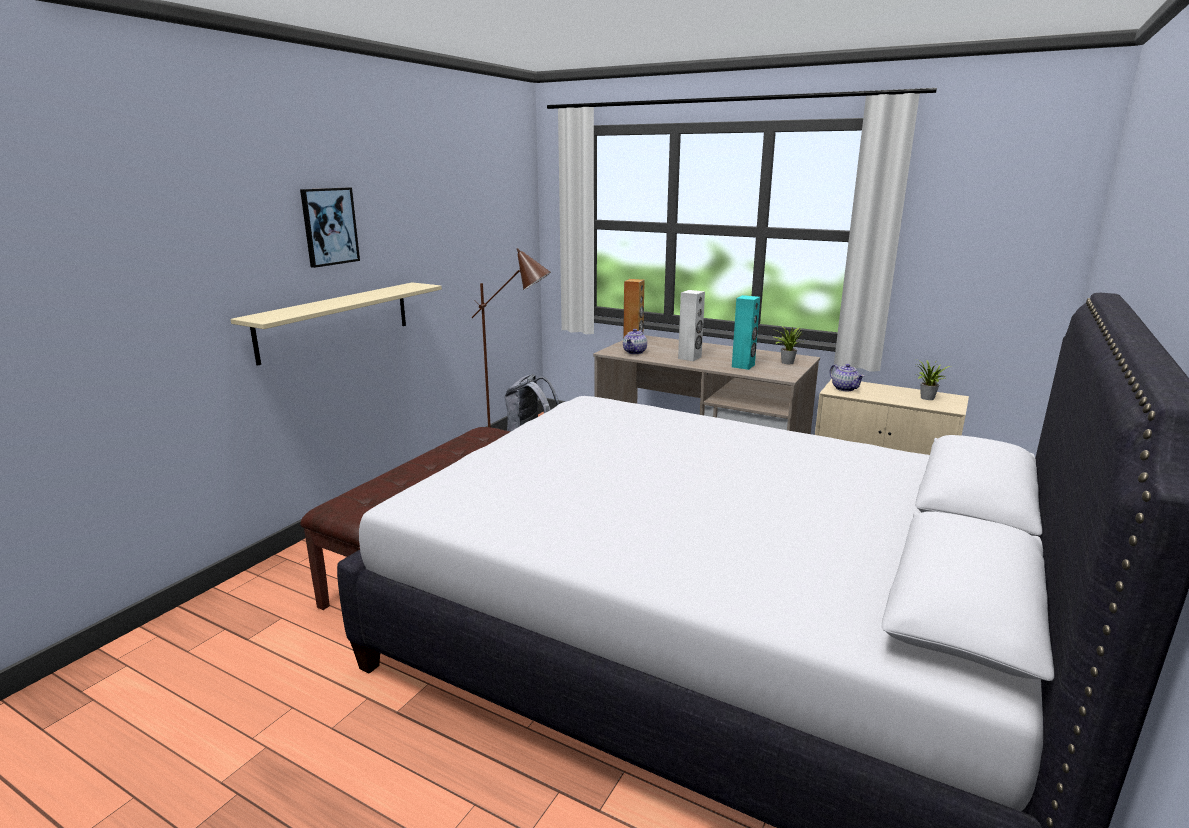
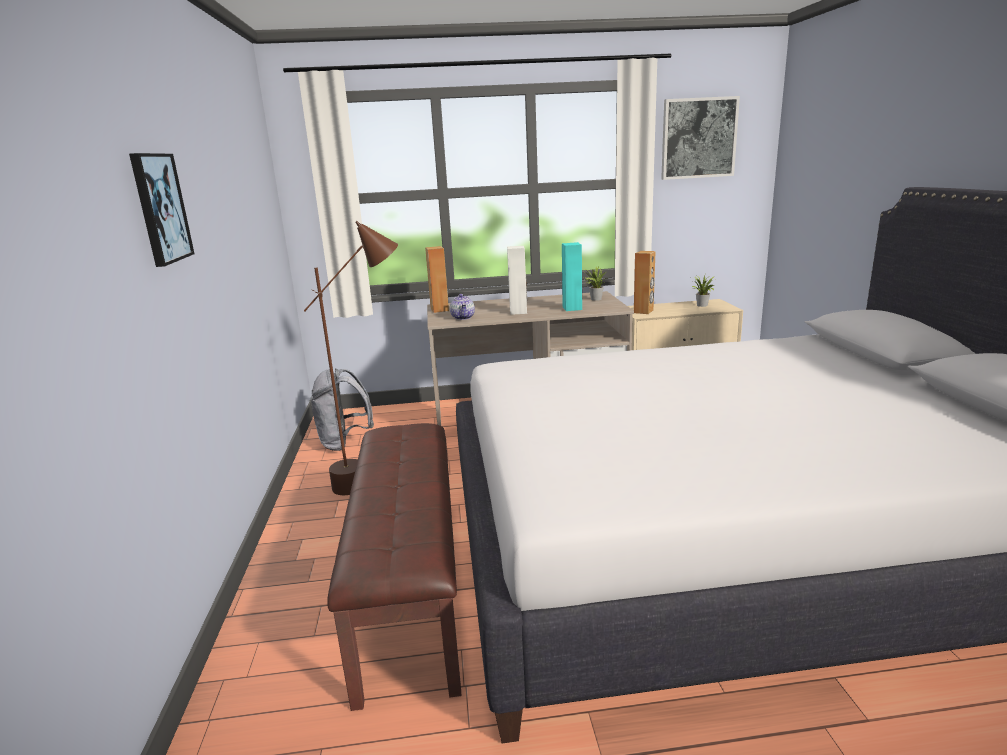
camera: 35 degrees left, 0 degrees up
(335, 320) = (186, 339): beige shelf -> none
(845, 388) = (643, 311): teapot -> brown speaker
(975, 191) = (698, 138): none -> picture

